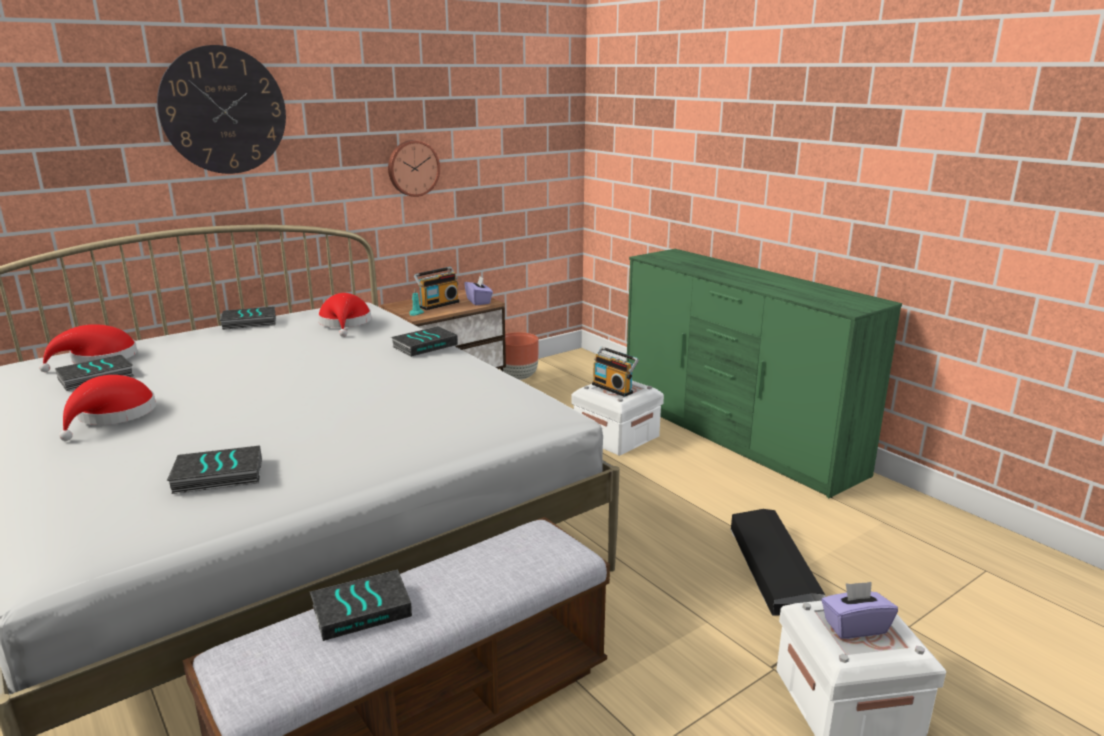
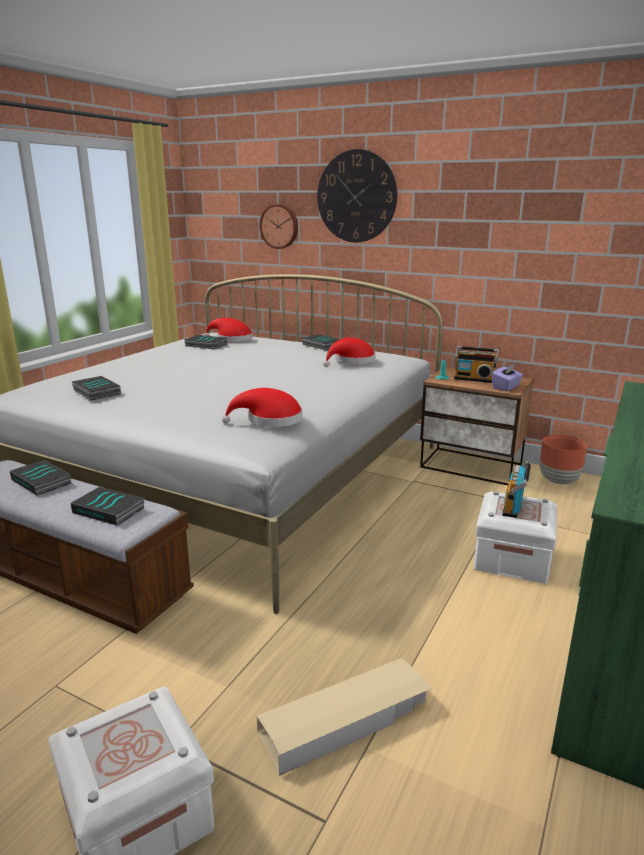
camera: 65 degrees right, 0 degrees up
(113, 416) = (159, 359): red hat -> red hat (270, 420)
(412, 168) = (499, 255): wall clock -> wall clock (279, 226)
(425, 345) = (336, 386): book -> book (110, 510)
(772, 568) = (346, 720): black storage box -> beige storage box
(854, 626) = (127, 737): purple tissue box -> none

